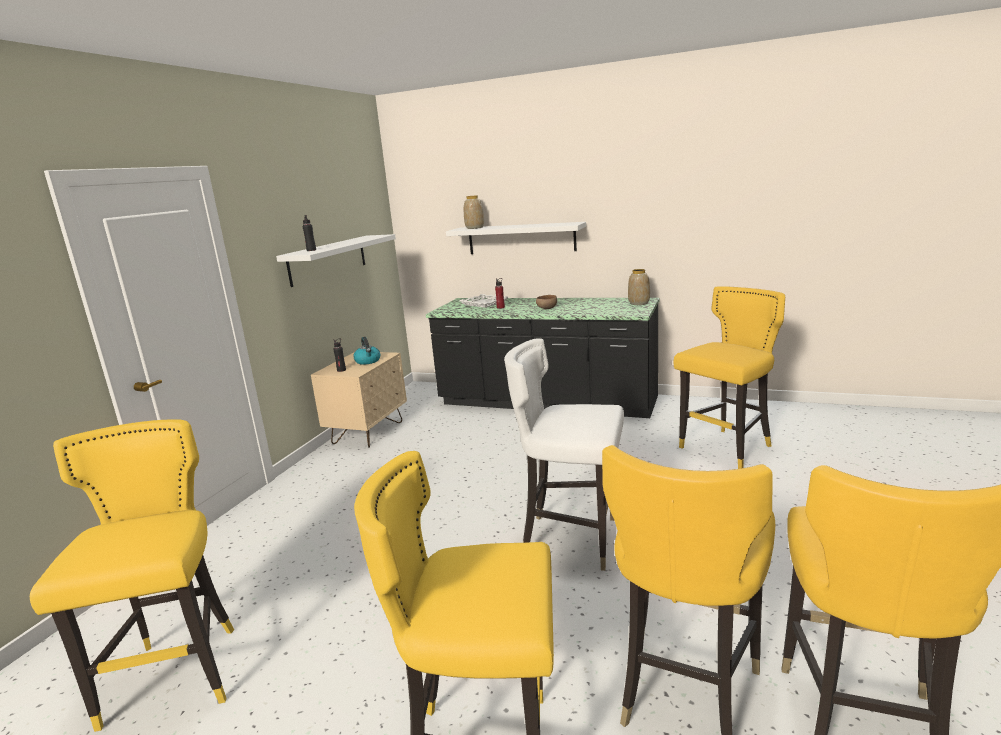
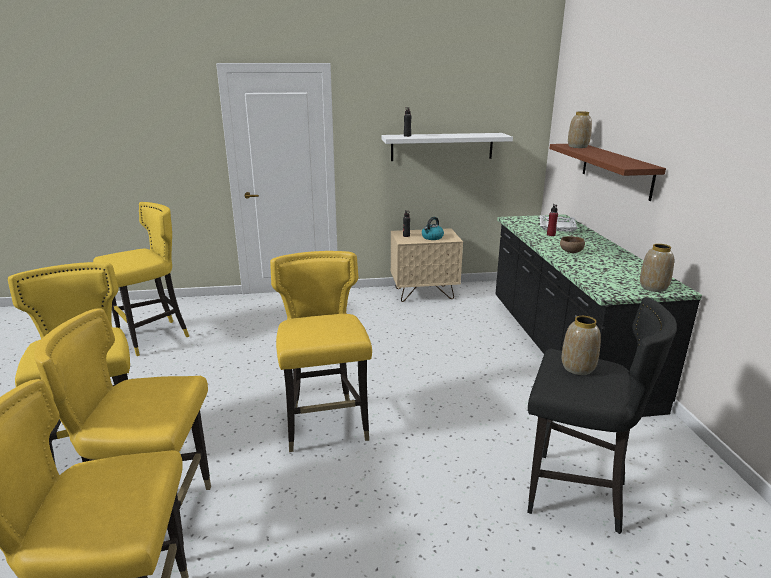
camera: 60 degrees right, 5 degrees up
(521, 238) = (616, 170): white shelf -> brown shelf
(572, 539) = (326, 425): white chair -> yellow chair
(717, 349) = (577, 368): none -> vase
(727, 449) = (574, 493): yellow stool -> black stool

